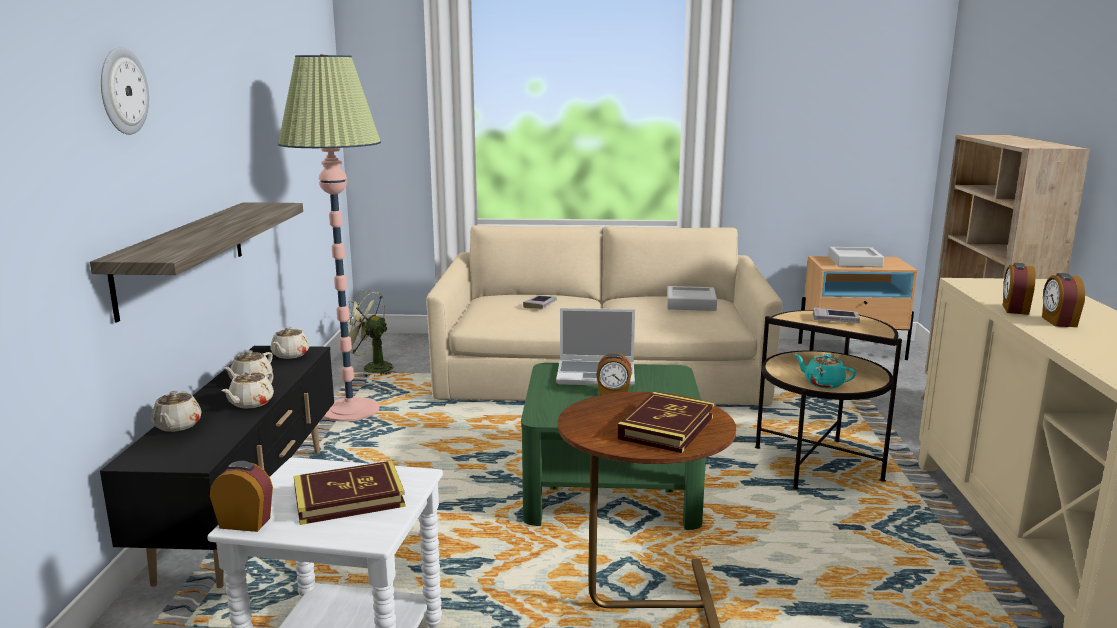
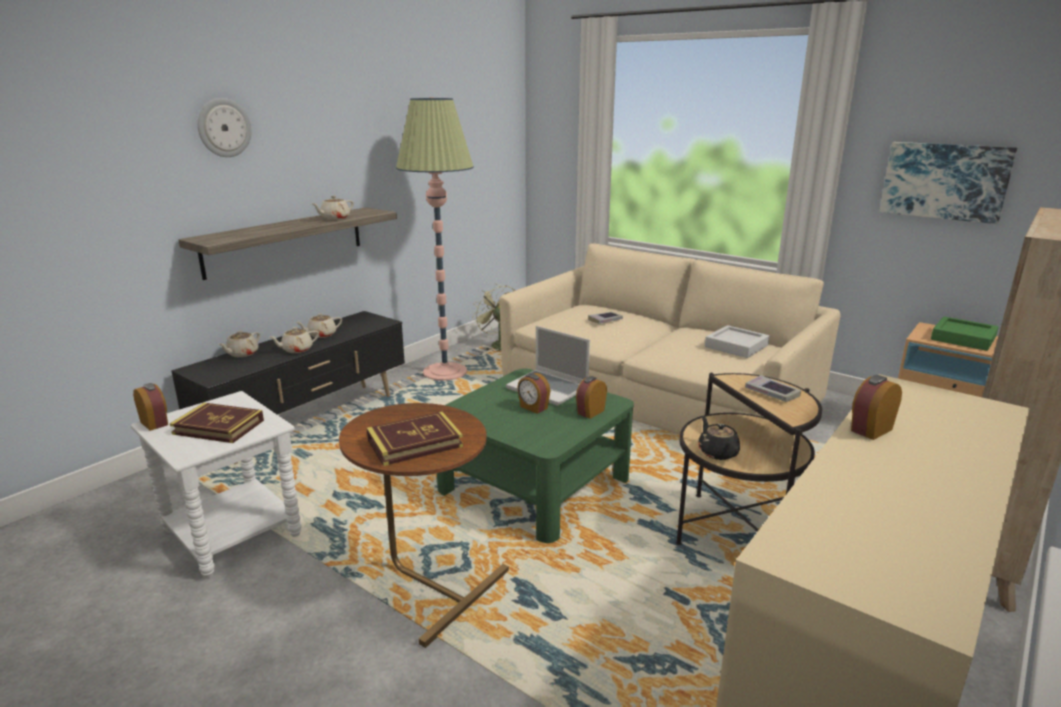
camera: 35 degrees right, 5 degrees up
(290, 355) = (370, 322): beige teapot -> beige teapot (334, 218)
(812, 127) = (944, 181): none -> picture
(823, 383) = (717, 452): turquoise teapot -> black teapot
(854, 262) = (963, 338): grey tray -> green tray
(1058, 322) = (887, 458): alarm clock -> alarm clock (590, 412)

